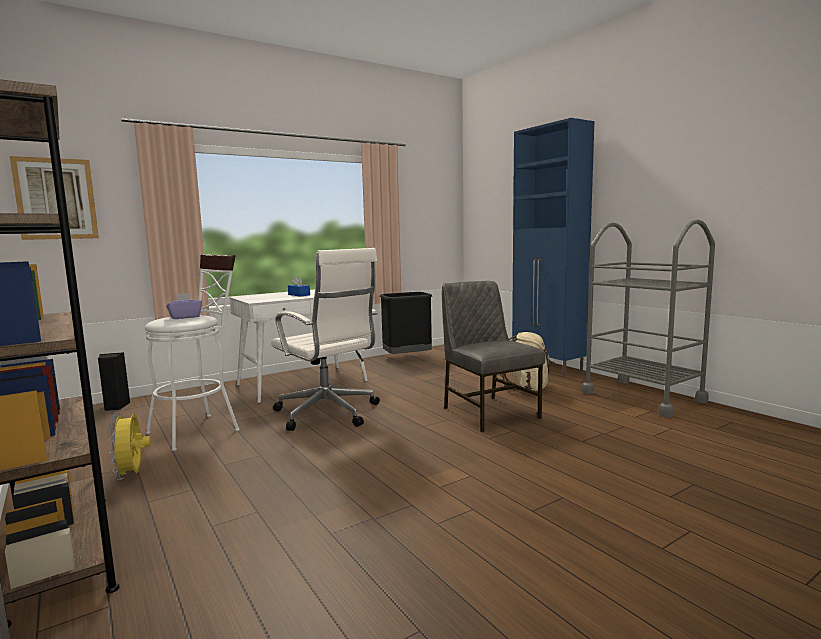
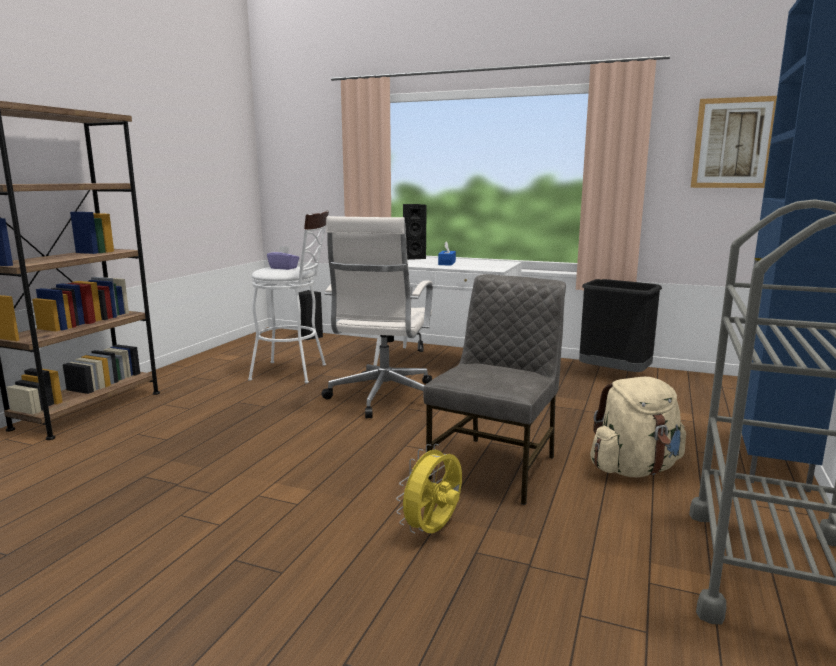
camera: 55 degrees right, 5 degrees up
(56, 199) = (292, 155): picture -> picture (733, 143)
(132, 475) = (200, 385): yellow fan -> yellow fan (433, 531)
(251, 296) = (413, 258): none -> black speaker

